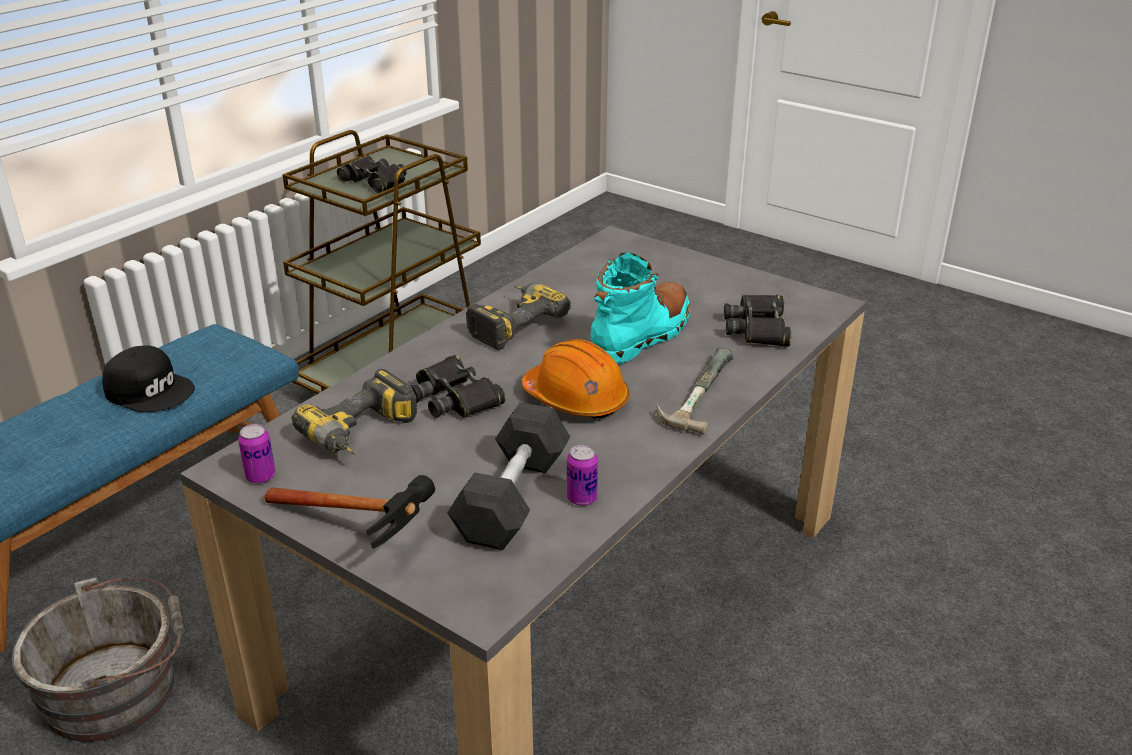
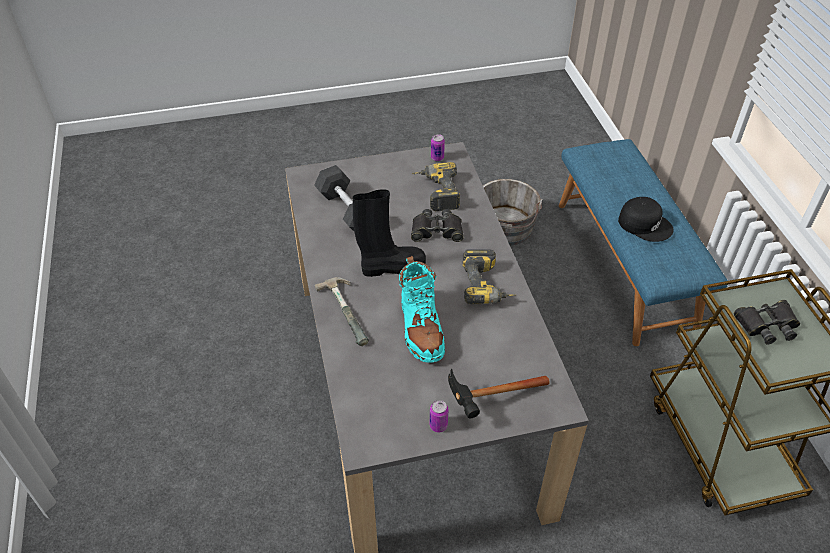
camera: 130 degrees right, 15 degrees up
(150, 390) = (645, 224): black cap -> black cap turned 120 degrees counterclockwise
(363, 533) = (372, 167): hammer -> hammer (488, 403)
(576, 399) = (391, 267): orange hard hat -> black boot
(582, 498) = (324, 227): can -> can (438, 425)
(758, 328) = (375, 385): black binoculars -> none

